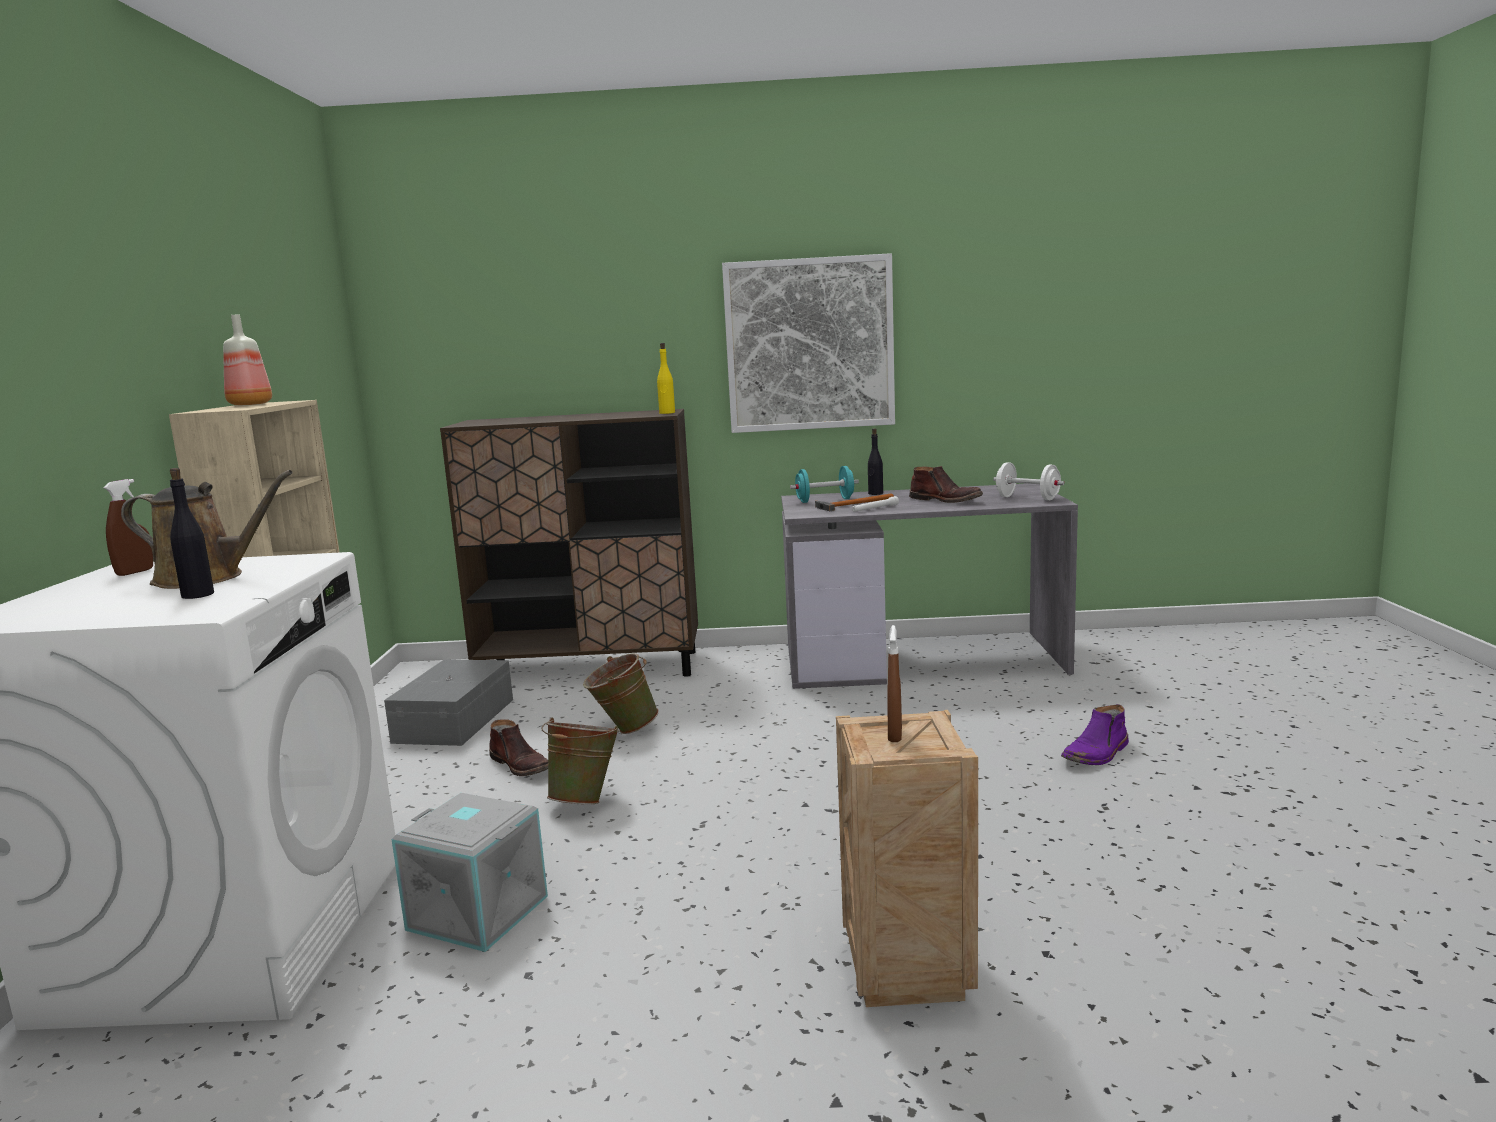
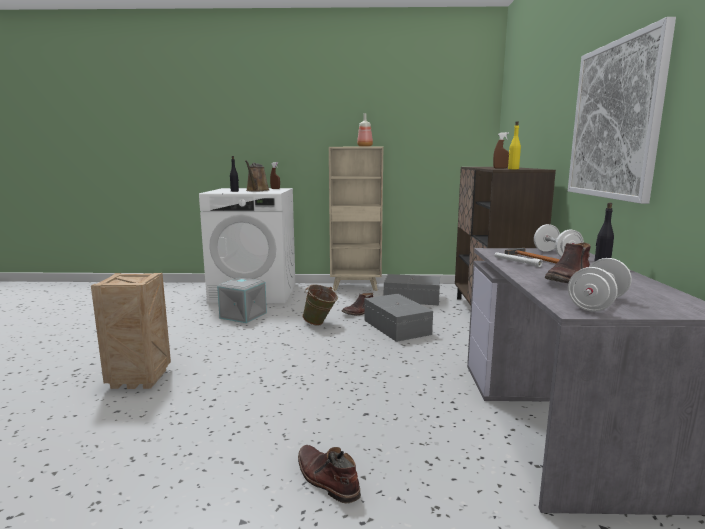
camera: 90 degrees right, 0 degrees up
(623, 730) = (397, 327): green bucket -> grey storage box
(825, 500) = (556, 254): turquoise dumbbell -> white dumbbell
(895, 735) = (130, 278): brown spray bottle -> brown spray bottle (500, 168)
(1096, 754) = (326, 479): purple boot -> brown boot

